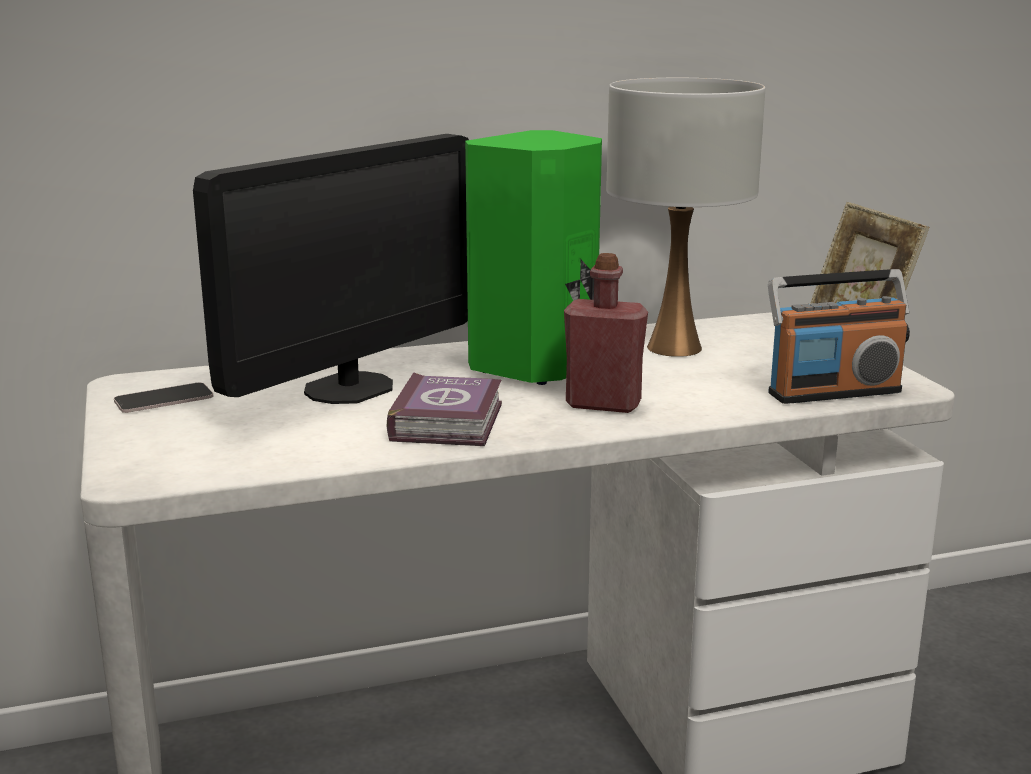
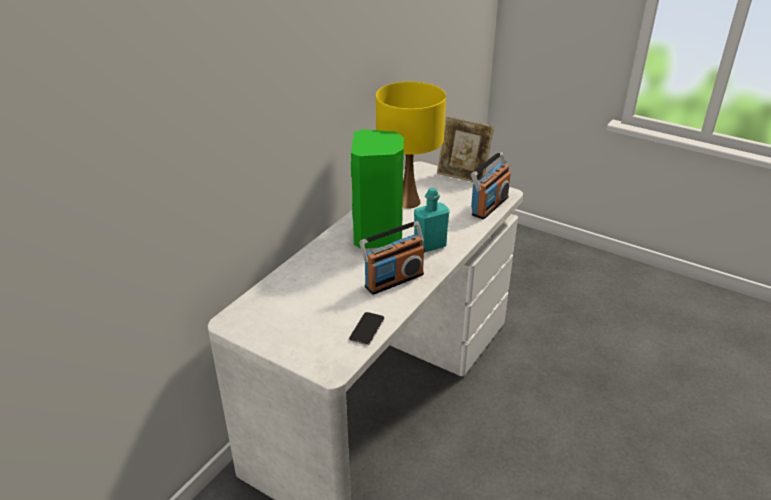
camera: 40 degrees left, 15 degrees up
(164, 399) = (265, 323): phone -> phone (367, 329)
(349, 388) = (328, 280): monitor -> none
(450, 421) = (393, 280): book -> radio
(603, 404) = (430, 246): red bottle -> turquoise bottle
(675, 348) = (408, 202): white table lamp -> yellow table lamp

